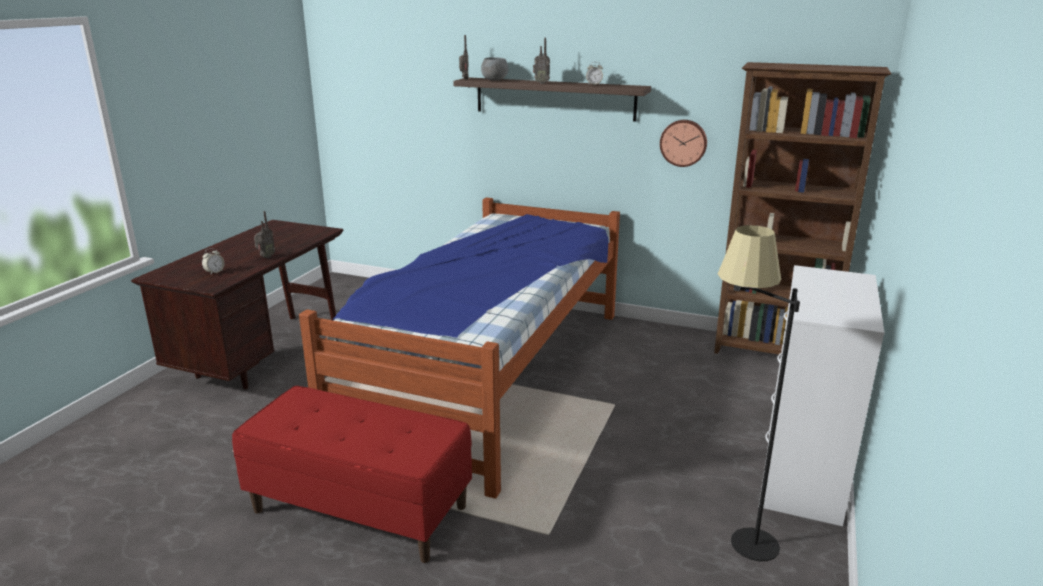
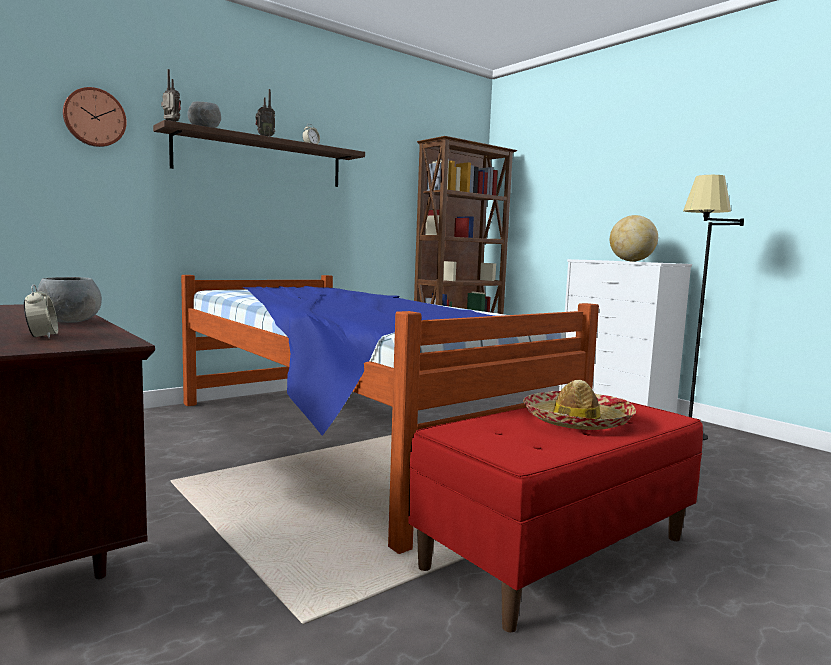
camera: 60 degrees left, 15 degrees down
(265, 257) = (69, 322): radio -> grey bowl
(361, 429) = (577, 421): none -> hat
(683, 142) = (374, 207): wall clock -> wall clock (94, 117)
(814, 298) = (631, 261): none -> globe

